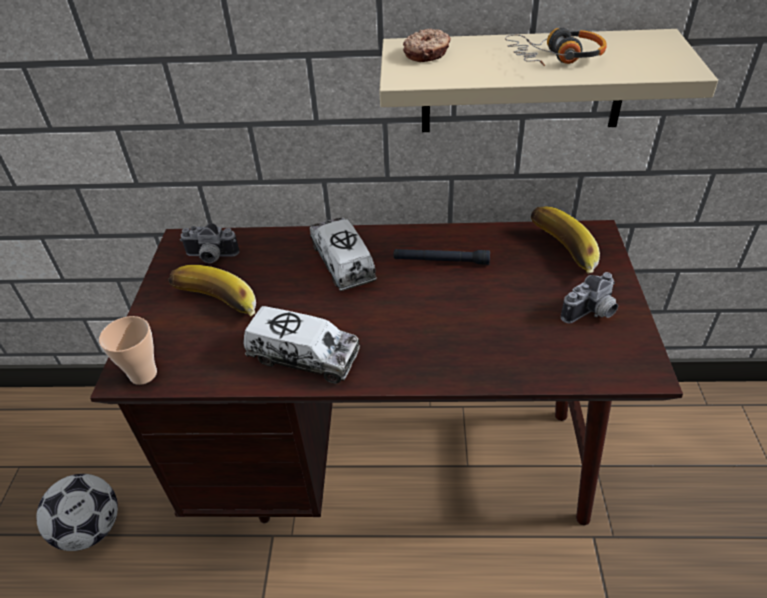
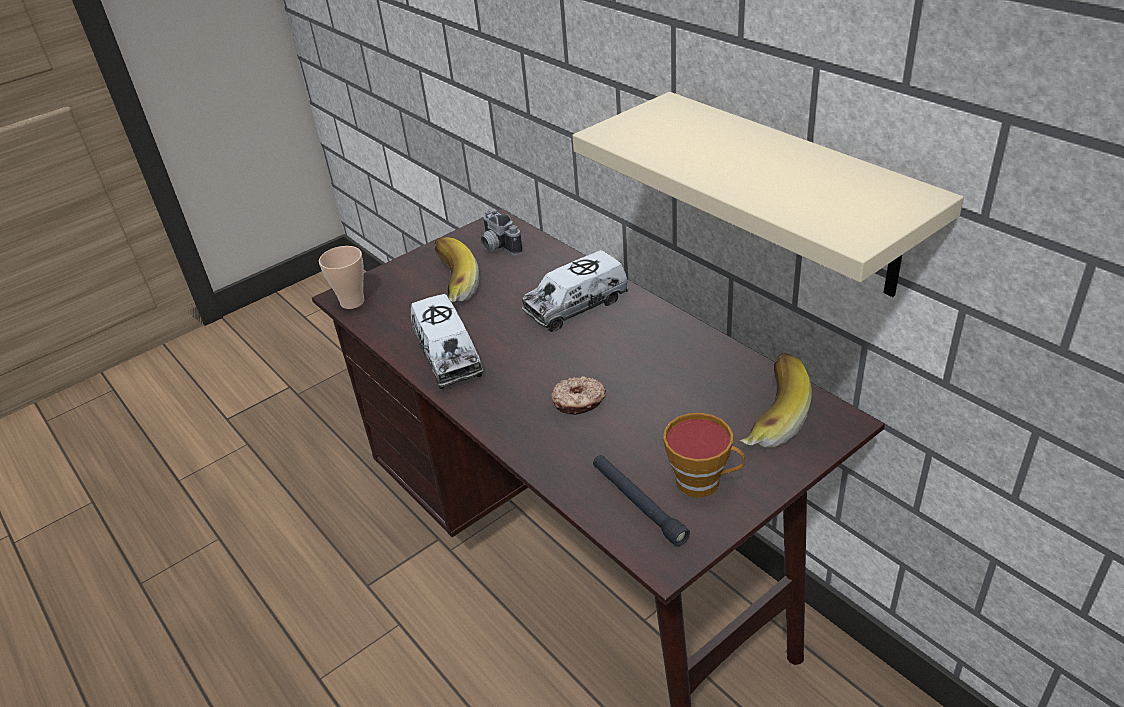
camera: 50 degrees right, 5 degrees down
(91, 529) = (347, 438): football -> none
(342, 262) = (576, 306): toy truck -> toy truck turned 150 degrees counterclockwise
(427, 53) = (670, 119): donut -> donut (579, 402)
(441, 261) = (651, 353): black flashlight -> black flashlight (638, 504)
(555, 58) = (761, 170): headphones -> none
(592, 313) = (703, 482): camera -> cup

